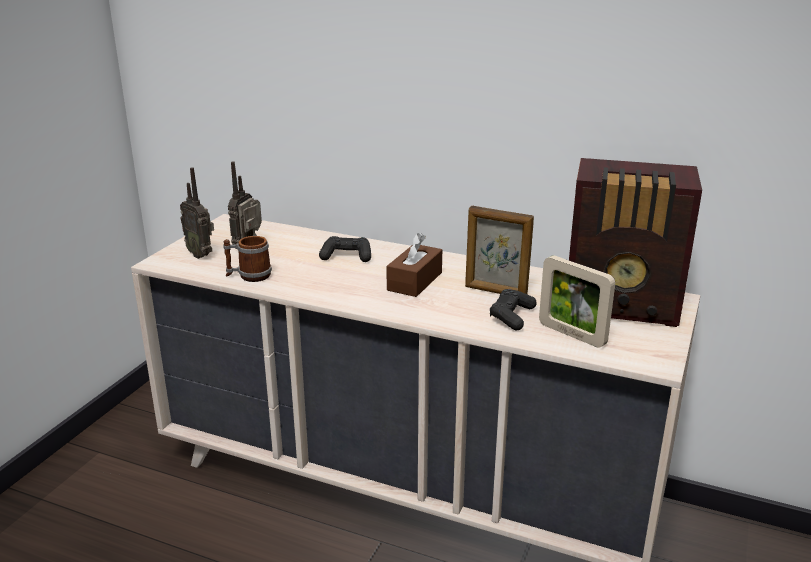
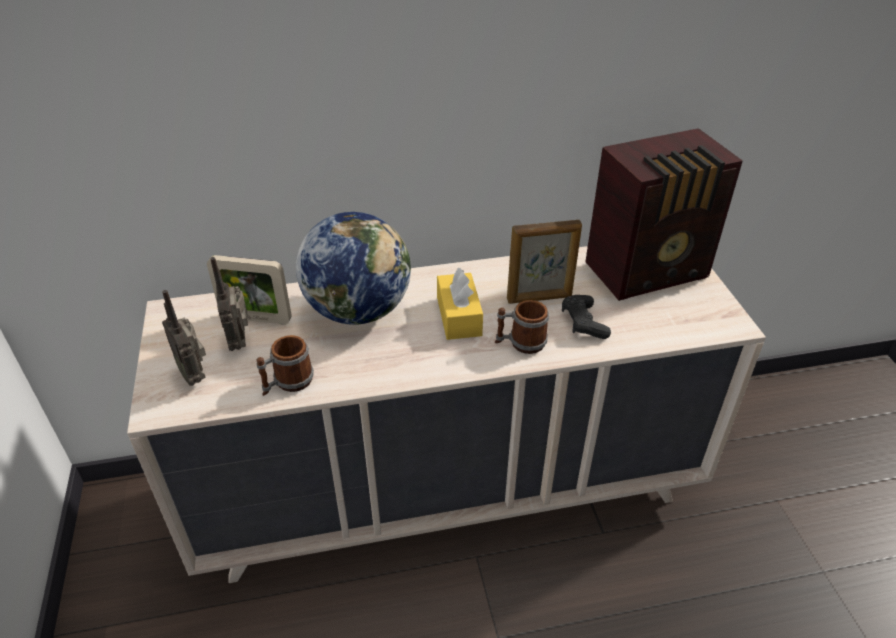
camera: 35 degrees left, 15 degrees up
(201, 254) = (195, 375): radio -> radio turned 45 degrees clockwise
(346, 256) = (358, 310): black game controller -> globe
(414, 281) = (459, 316): brown tissue box -> yellow tissue box
(441, 310) = (520, 343): none -> mug
(572, 334) = (647, 322): picture frame -> picture frame (256, 318)

